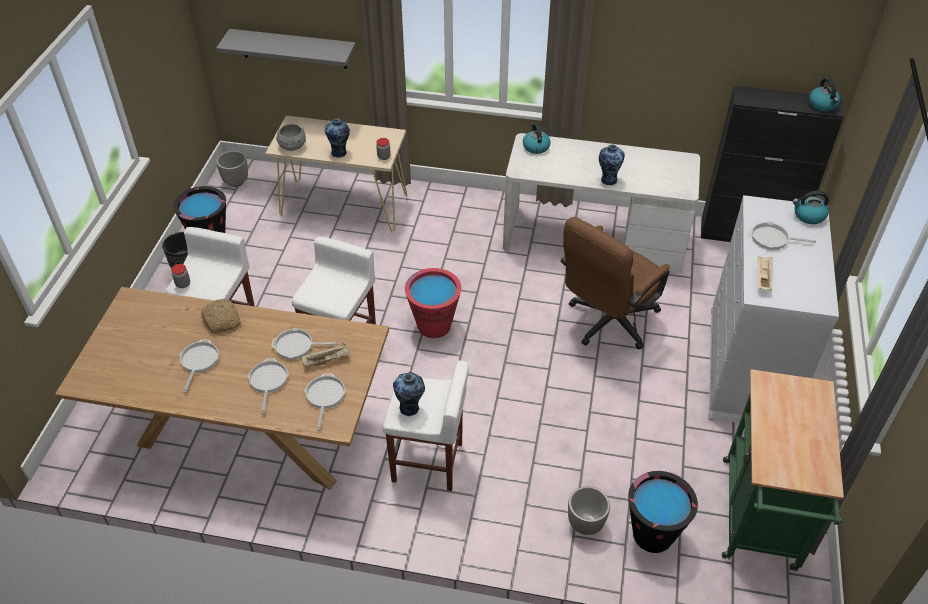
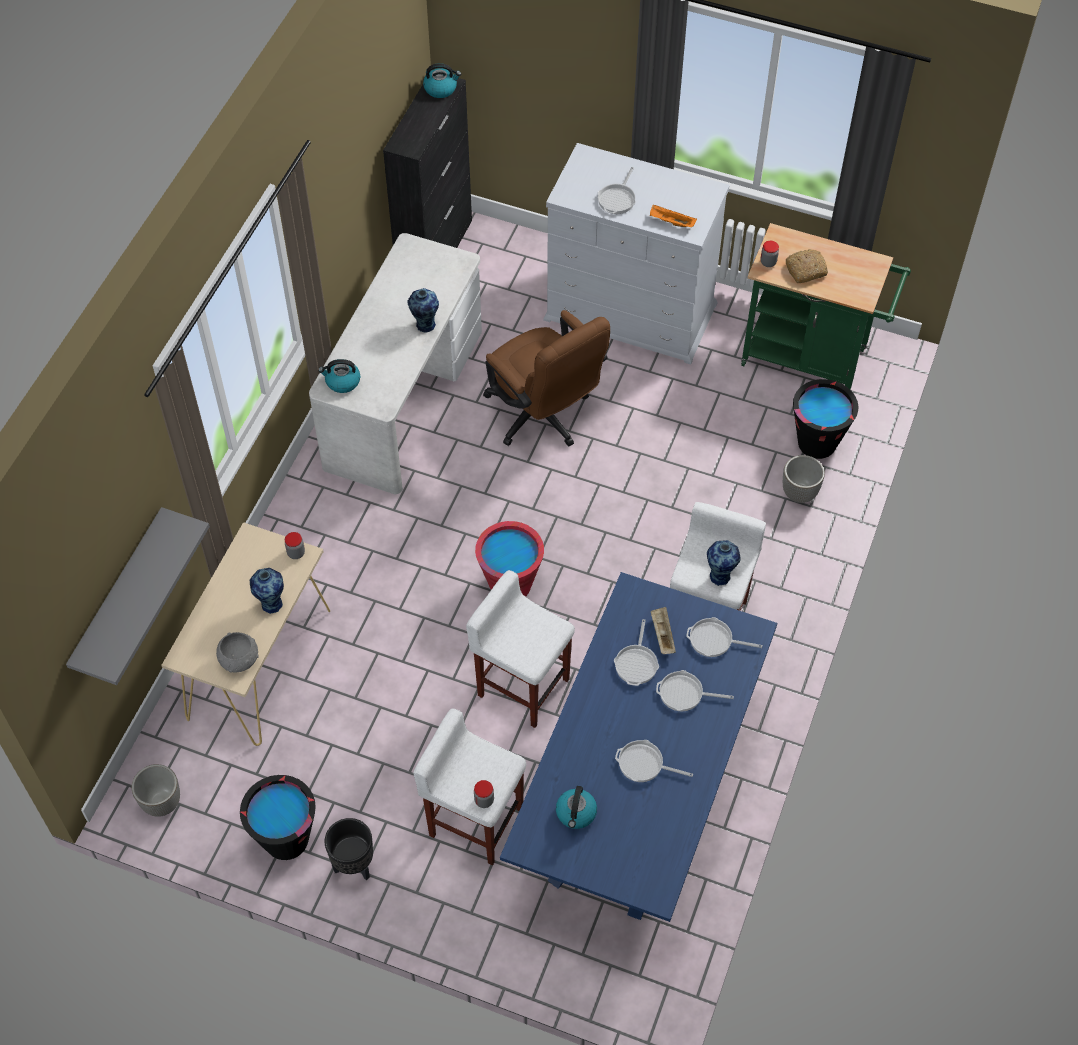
camera: 80 degrees left, 10 degrees up
(222, 320) = (581, 739): bread -> bread (806, 269)
(246, 432) = (639, 796): brown dining table -> blue dining table
(763, 278) = (671, 222): beige tray -> orange tray
(777, 384) = (768, 262): none -> jar
(808, 216) = (589, 161): kettle -> kettle (576, 813)

